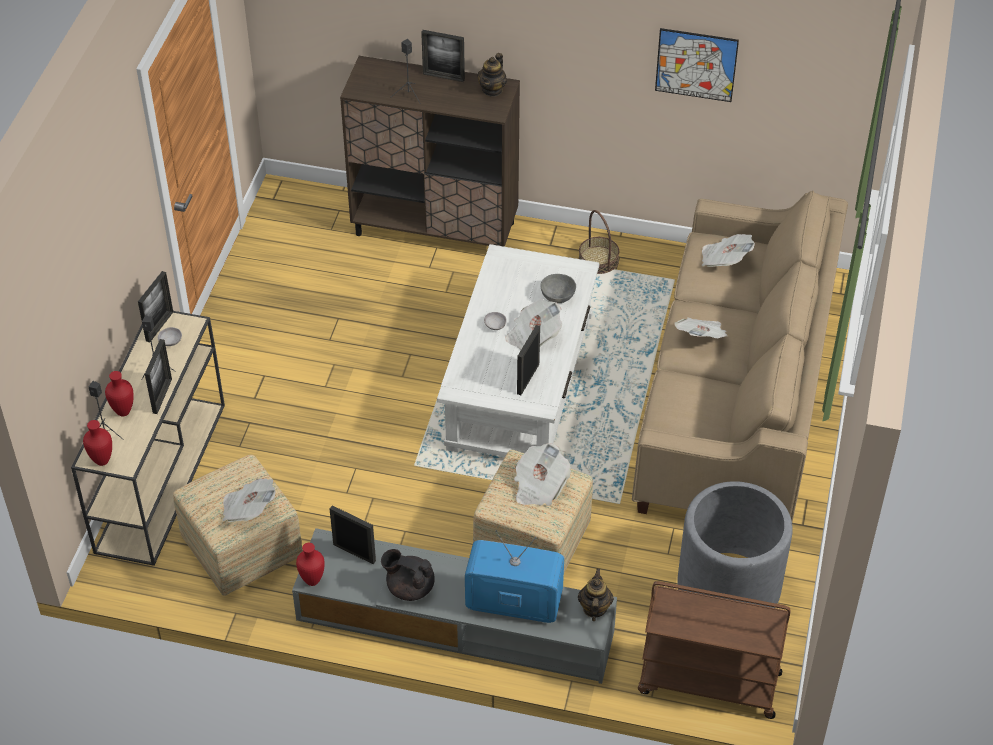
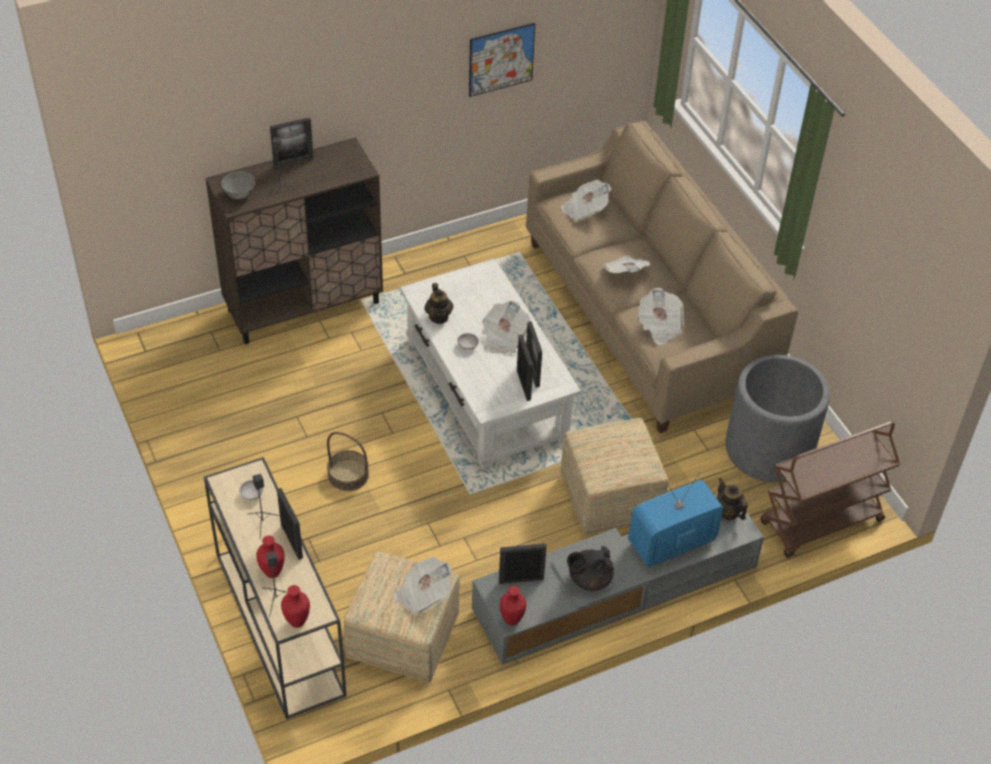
camera: 40 degrees left, 0 degrees up
(159, 326) = (229, 488): picture frame -> picture frame (523, 385)
(492, 90) = (343, 154): teapot -> teapot (439, 317)
(539, 486) = (616, 445): newspaper -> newspaper (659, 326)
(557, 297) = (491, 300): grey bowl -> grey bowl (239, 194)
(598, 260) = (451, 266): basket -> basket (348, 475)

